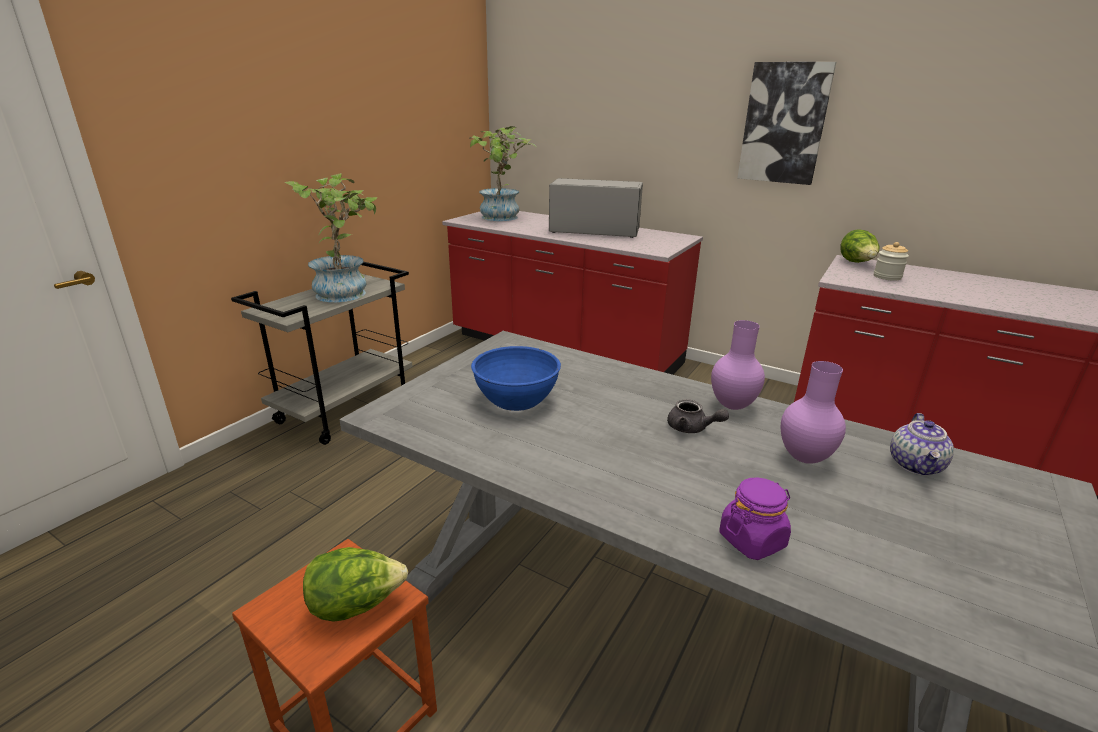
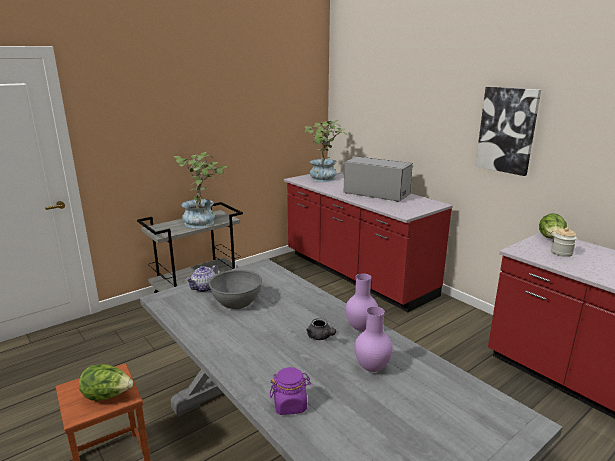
camera: 20 degrees right, 5 degrees down
(516, 399) = (236, 302): blue bowl -> grey bowl
(916, 465) = (442, 388): teapot -> teapot (204, 288)

